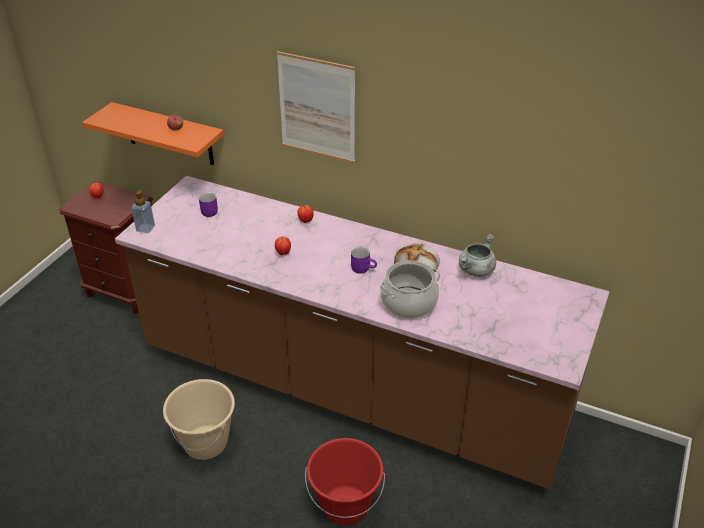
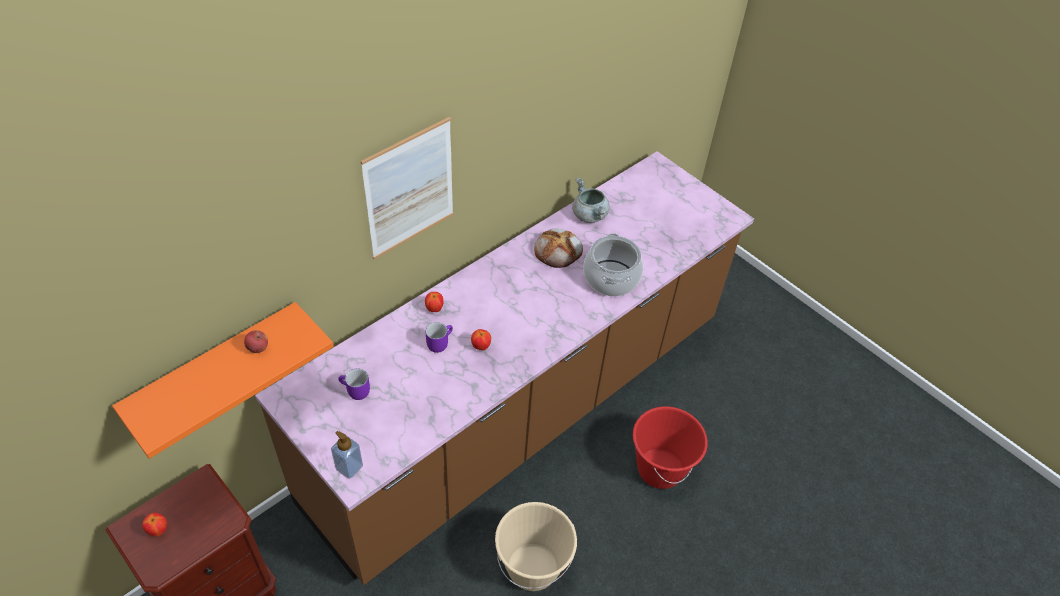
camera: 70 degrees left, 10 degrees up
(363, 268) = (543, 291): purple mug -> purple mug (439, 342)

